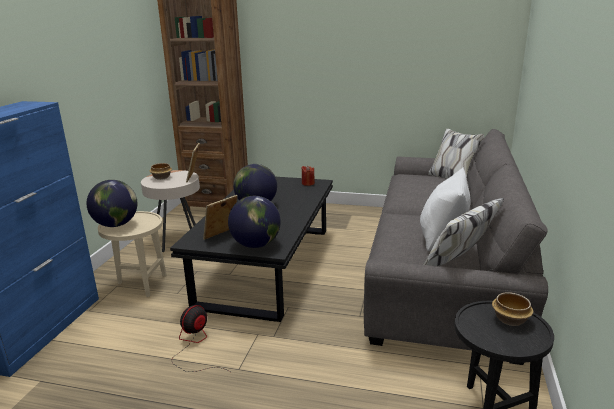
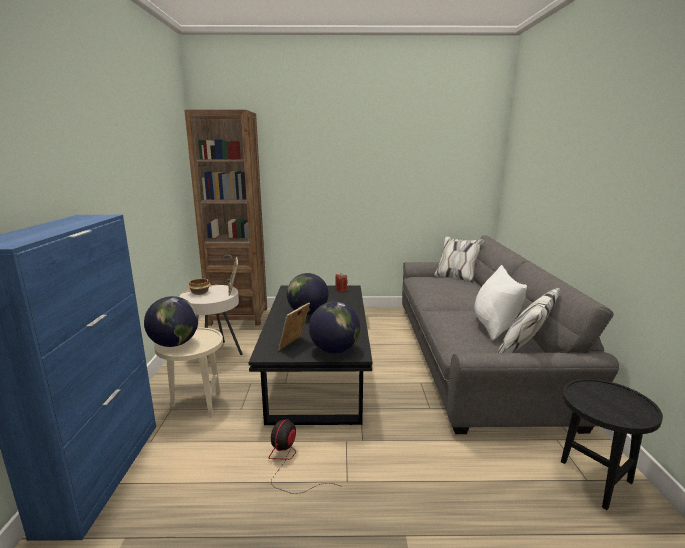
camera: 15 degrees left, 5 degrees down
(509, 319) = (608, 394): bowl -> none

